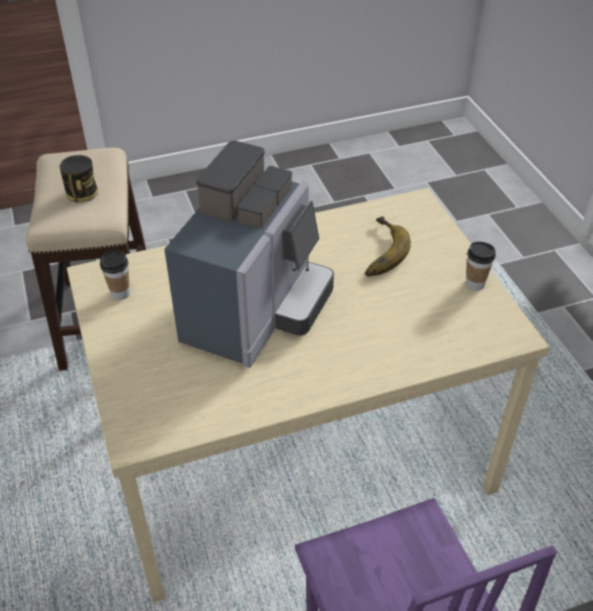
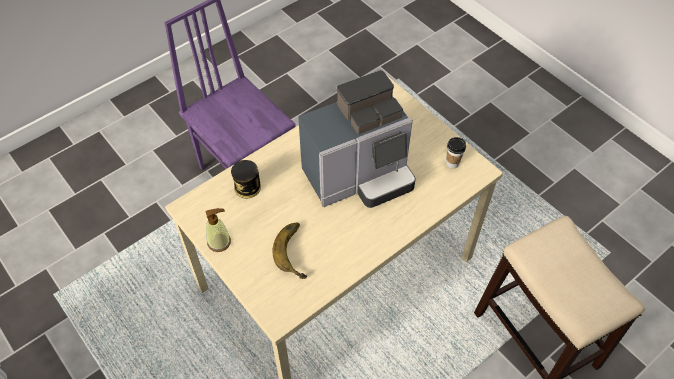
camera: 160 degrees right, 10 degrees up
(82, 192) = (567, 271): can -> can (247, 187)
(256, 311) = (359, 176): coffee machine -> coffee machine turned 120 degrees counterclockwise
(475, 284) = (219, 242): cup -> soap dispenser

